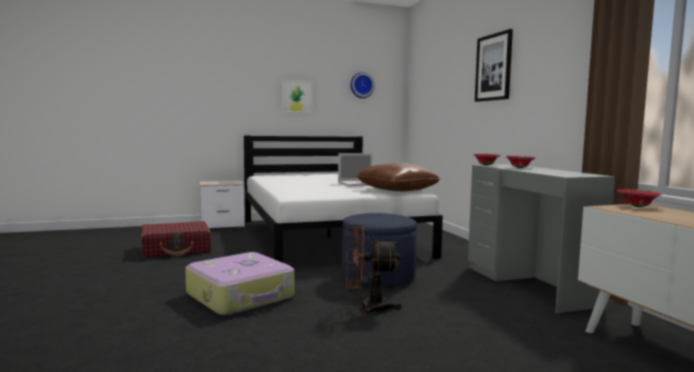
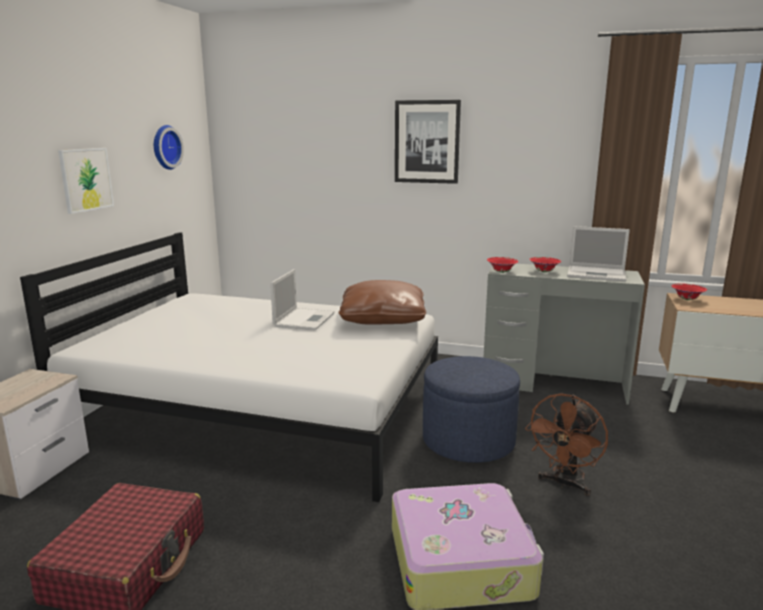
camera: 55 degrees left, 10 degrees up
(558, 172) = (597, 274): none -> laptop

